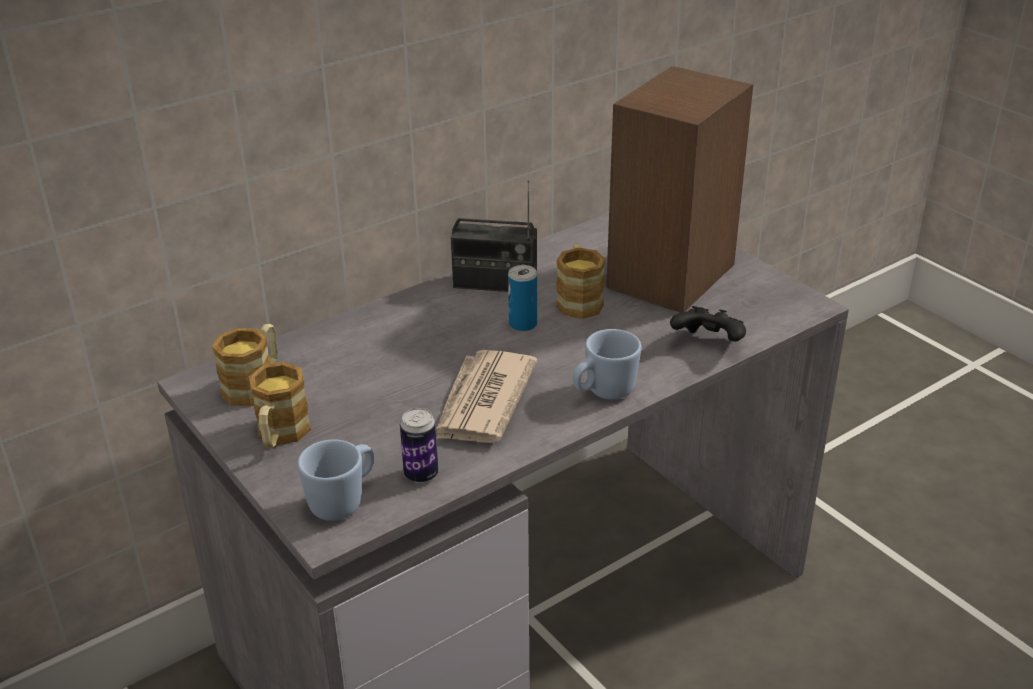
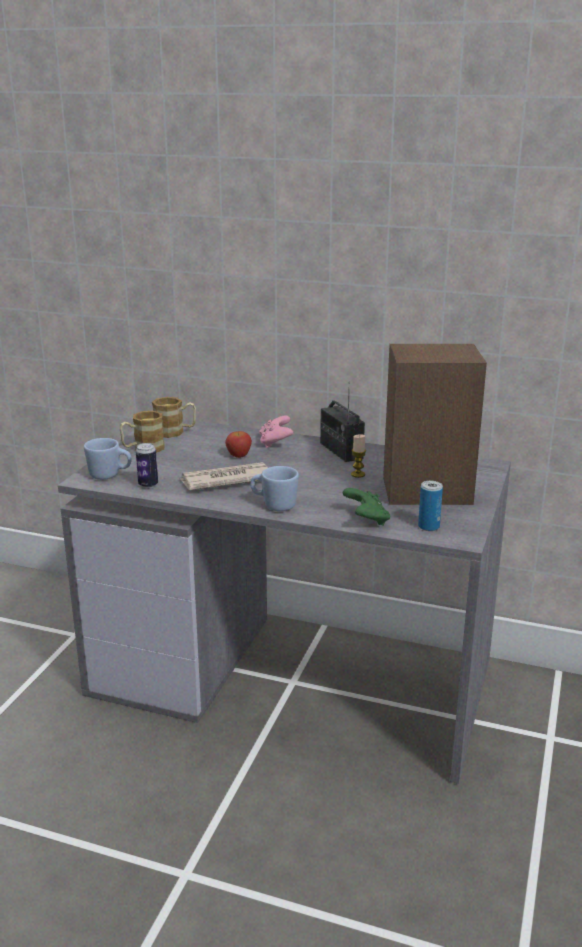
camera: 55 degrees right, 10 degrees down
(408, 318) = (275, 442): none -> pink game controller
(413, 361) = (238, 455): none -> apple
(523, 324) = (310, 468): can -> can (428, 526)
(578, 300) = (358, 474): mug -> candle
(708, 344) = (366, 520): black game controller -> green game controller

